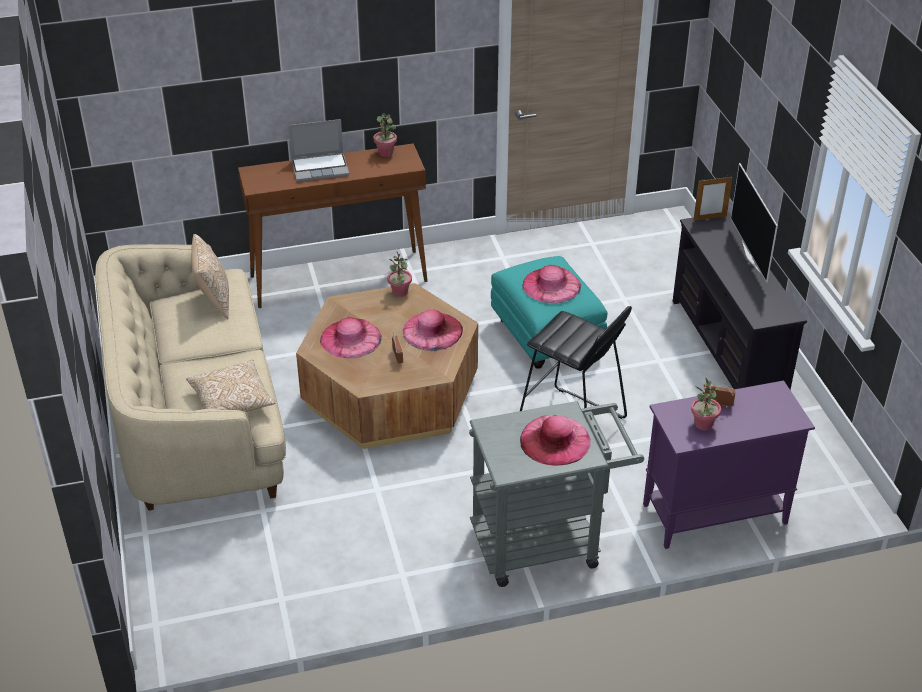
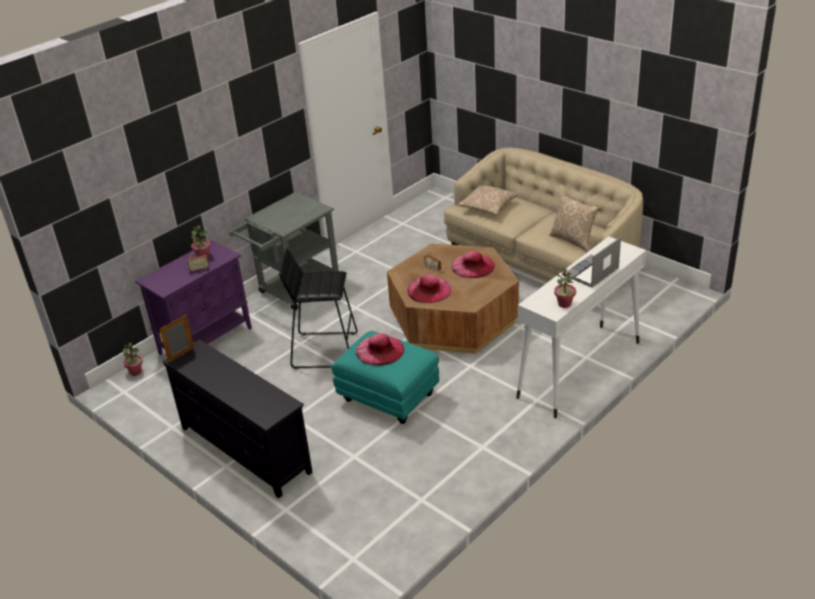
camera: 150 degrees right, 5 degrees down
(339, 278) = (579, 370): brown console table -> white console table
(400, 292) = (477, 302): potted plant -> potted plant (136, 372)
(555, 440) = (280, 216): pink hat -> none
(710, 218) = (278, 415): picture frame -> picture frame (181, 355)
(751, 257) = (225, 394): television -> none

